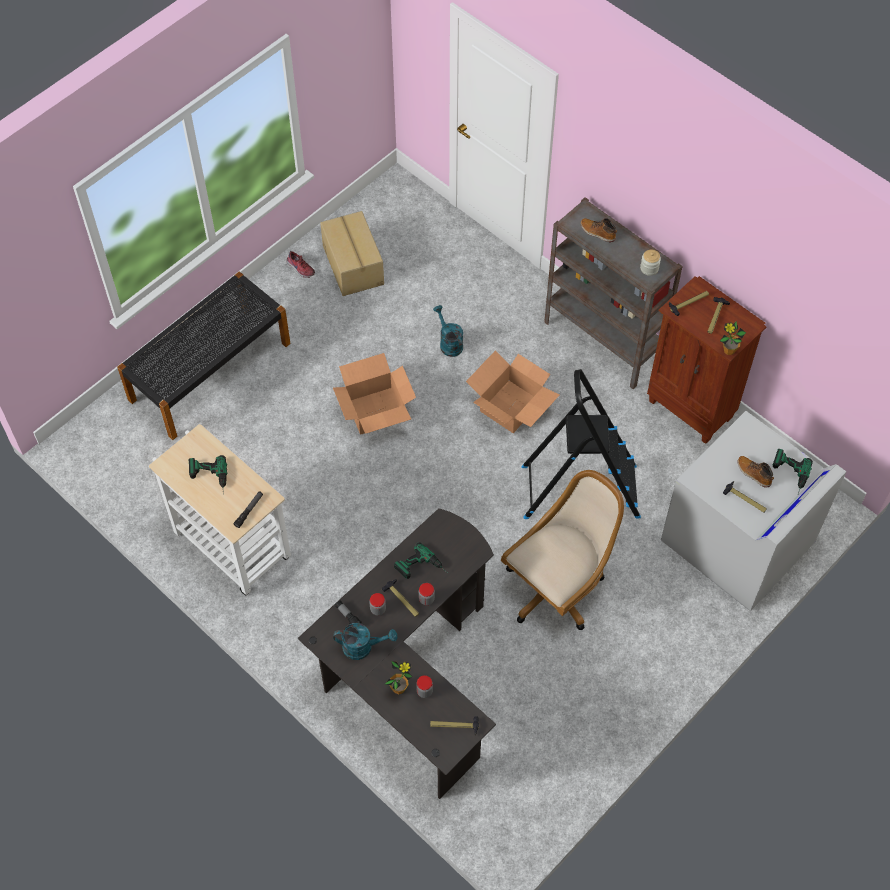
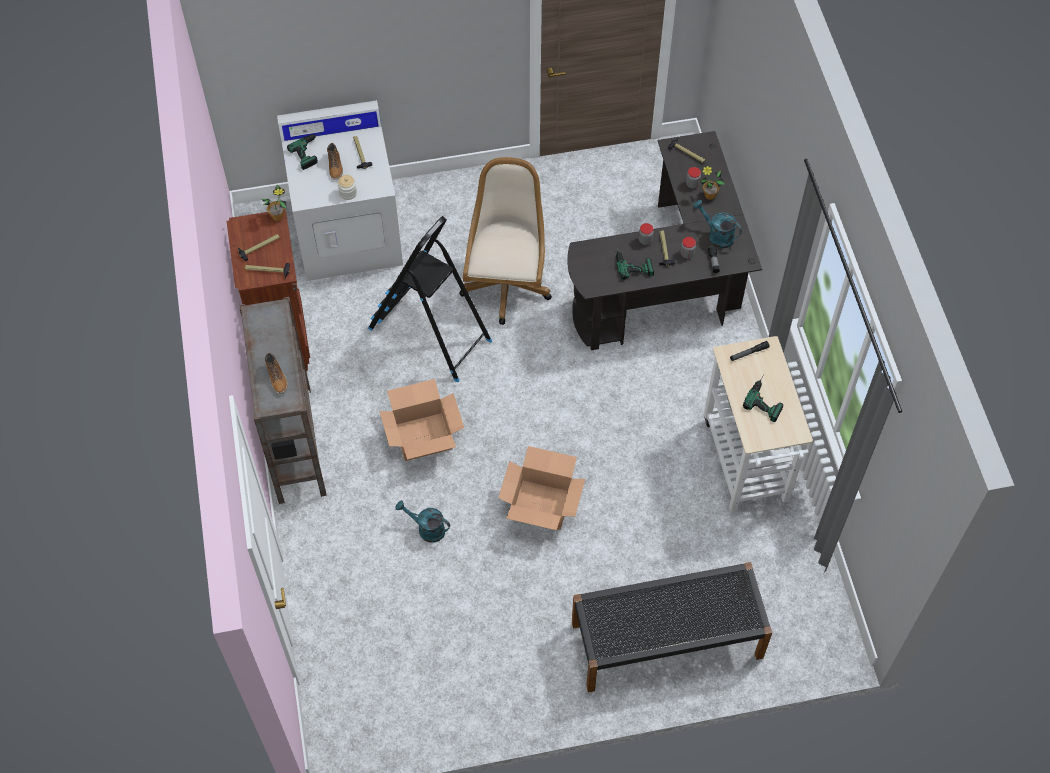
camera: 145 degrees left, 0 degrees up
(300, 268) = (504, 703): shoe -> none
(354, 264) = (449, 672): cardboard box -> none
(449, 343) = (426, 529): turquoise watering can -> turquoise watering can turned 105 degrees clockwise
(559, 583) = (506, 280): office chair -> office chair turned 105 degrees clockwise
(649, 268) = (268, 319): jar -> jar (348, 193)

